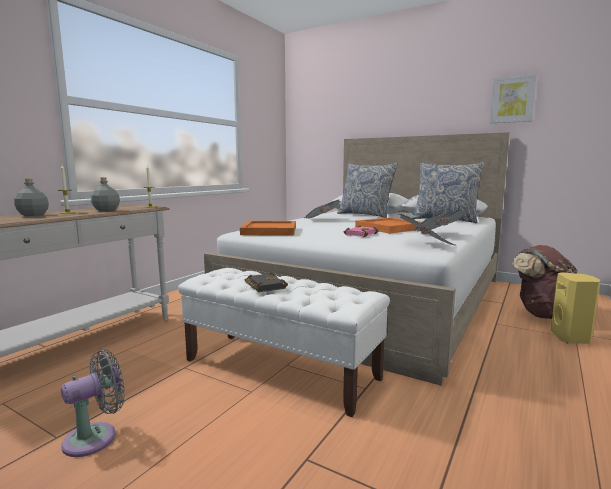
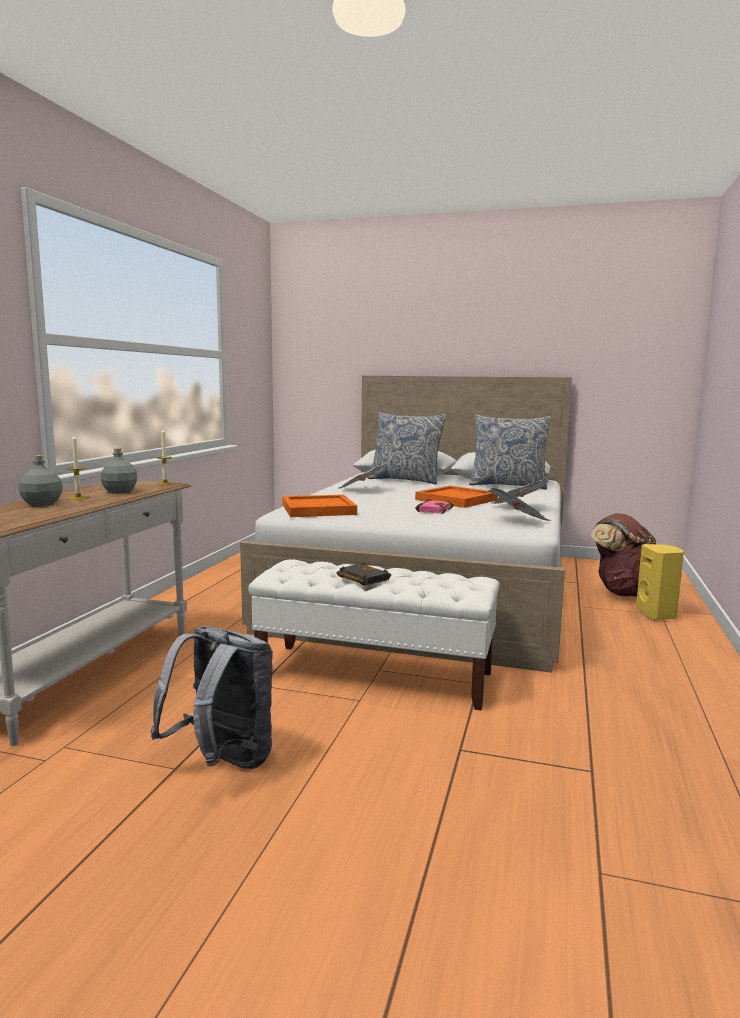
camera: 15 degrees left, 0 degrees up
(96, 437) = (222, 762): grey fan -> grey backpack
(512, 99) = (574, 338): picture -> none

